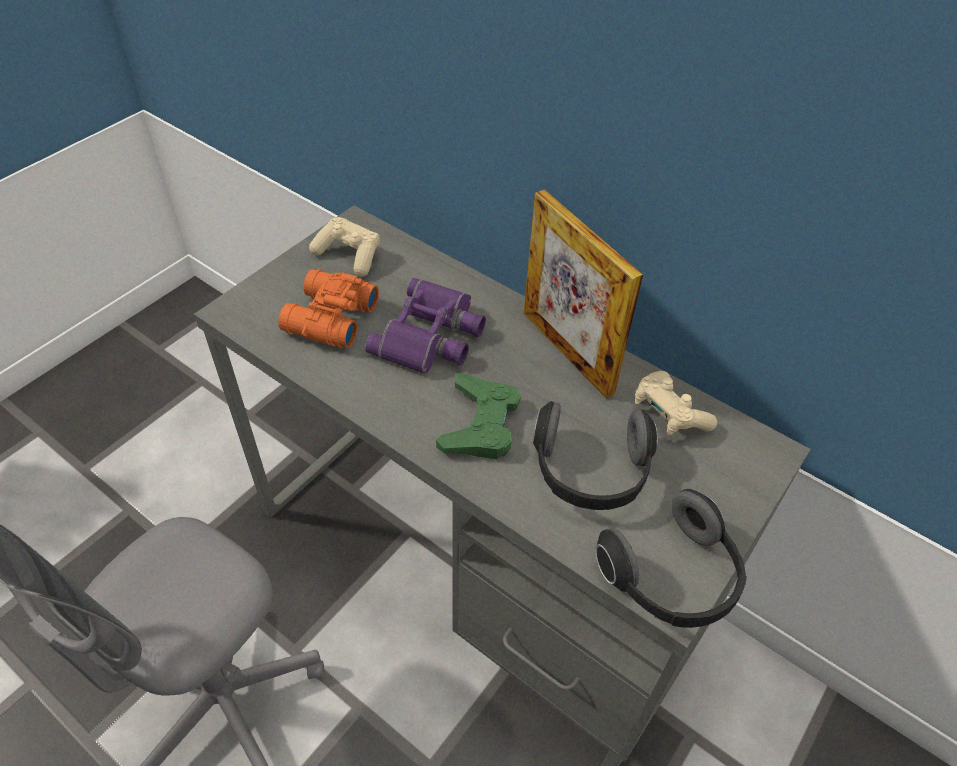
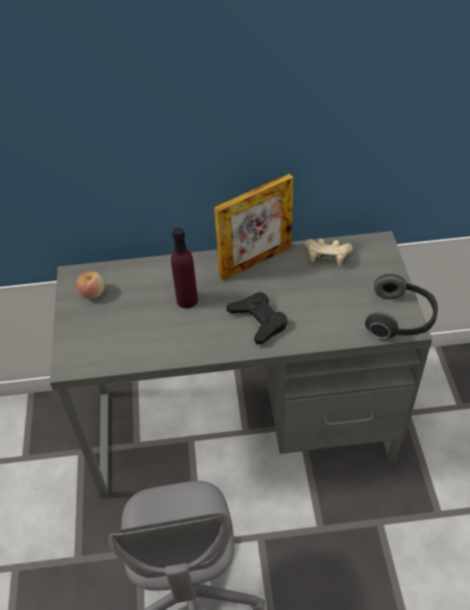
camera: 40 degrees left, 0 degrees up
(328, 319) = (126, 330): orange binoculars -> none
(349, 255) = (93, 293): beige game controller -> apple
(432, 335) = (187, 300): purple binoculars -> purple bottle
(480, 423) = (258, 320): green game controller -> black game controller
(567, 352) = (256, 262): picture frame -> picture frame turned 45 degrees counterclockwise
(590, 473) = (326, 305): headphones -> none

